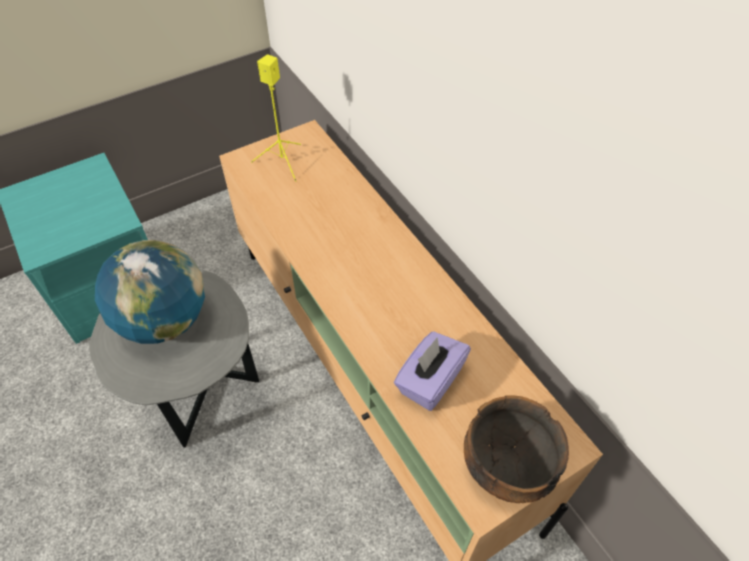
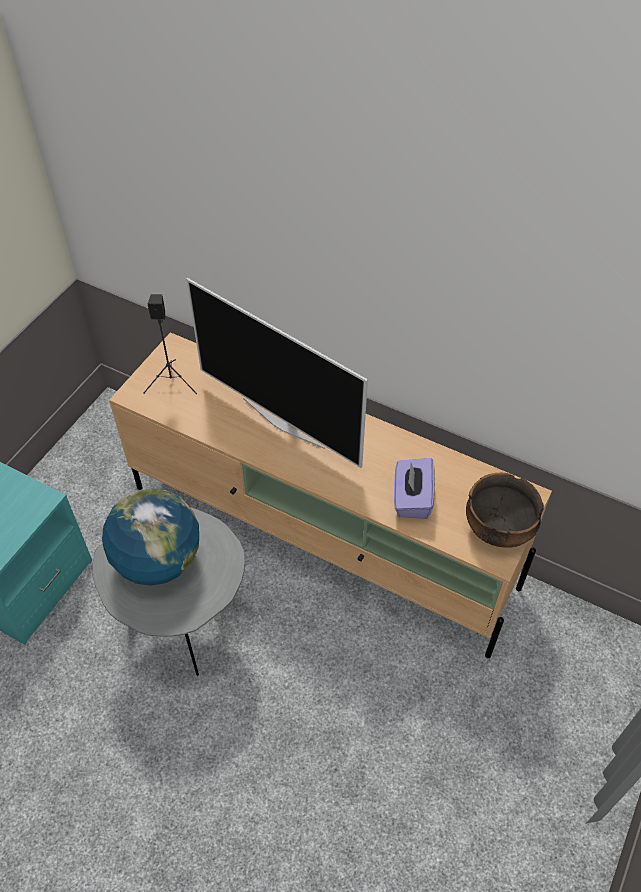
camera: 30 degrees left, 0 degrees up
(283, 162) = (172, 382): yellow speaker -> black speaker
(355, 241) = (284, 422): none -> television

